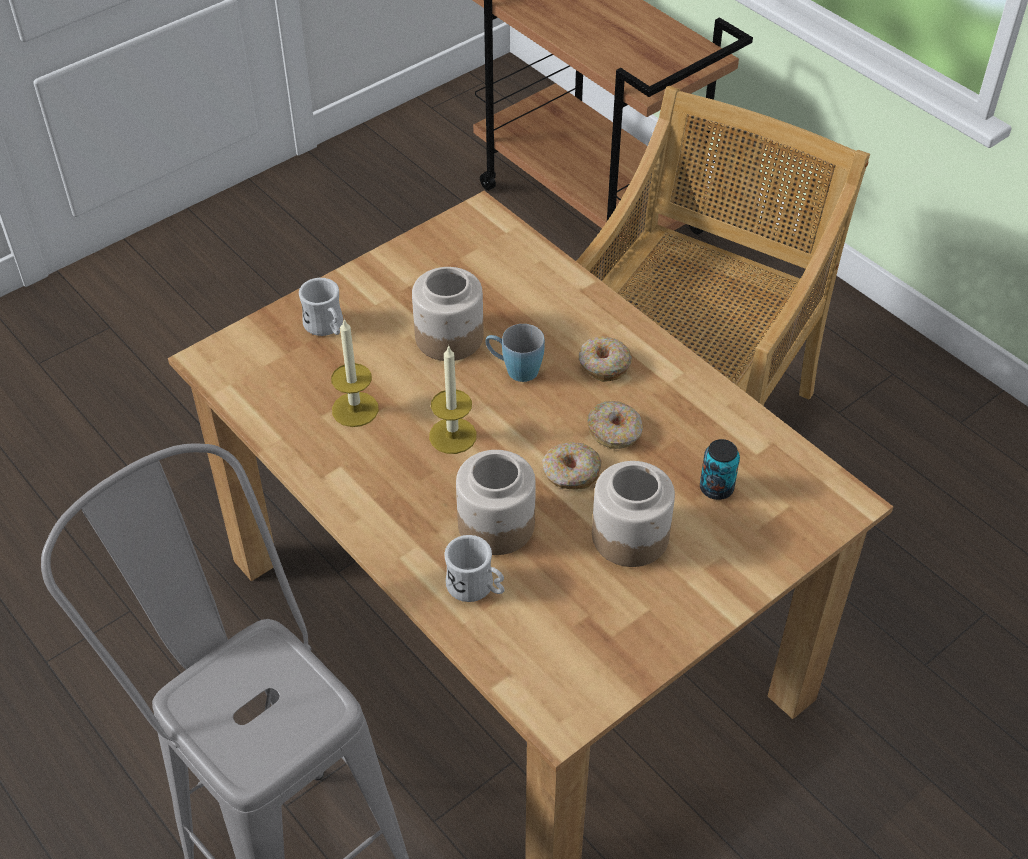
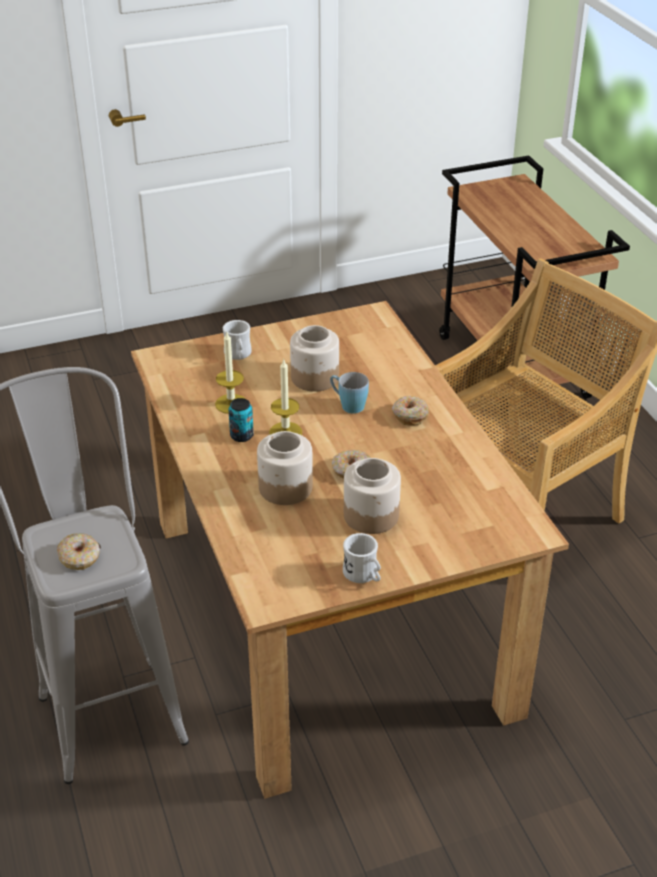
camera: 20 degrees right, 10 degrees down
(476, 588) = (253, 519): white mug -> white mug (364, 575)
(615, 432) = (395, 455): donut -> donut (80, 557)
(716, 488) = (447, 503): can -> can (241, 436)

